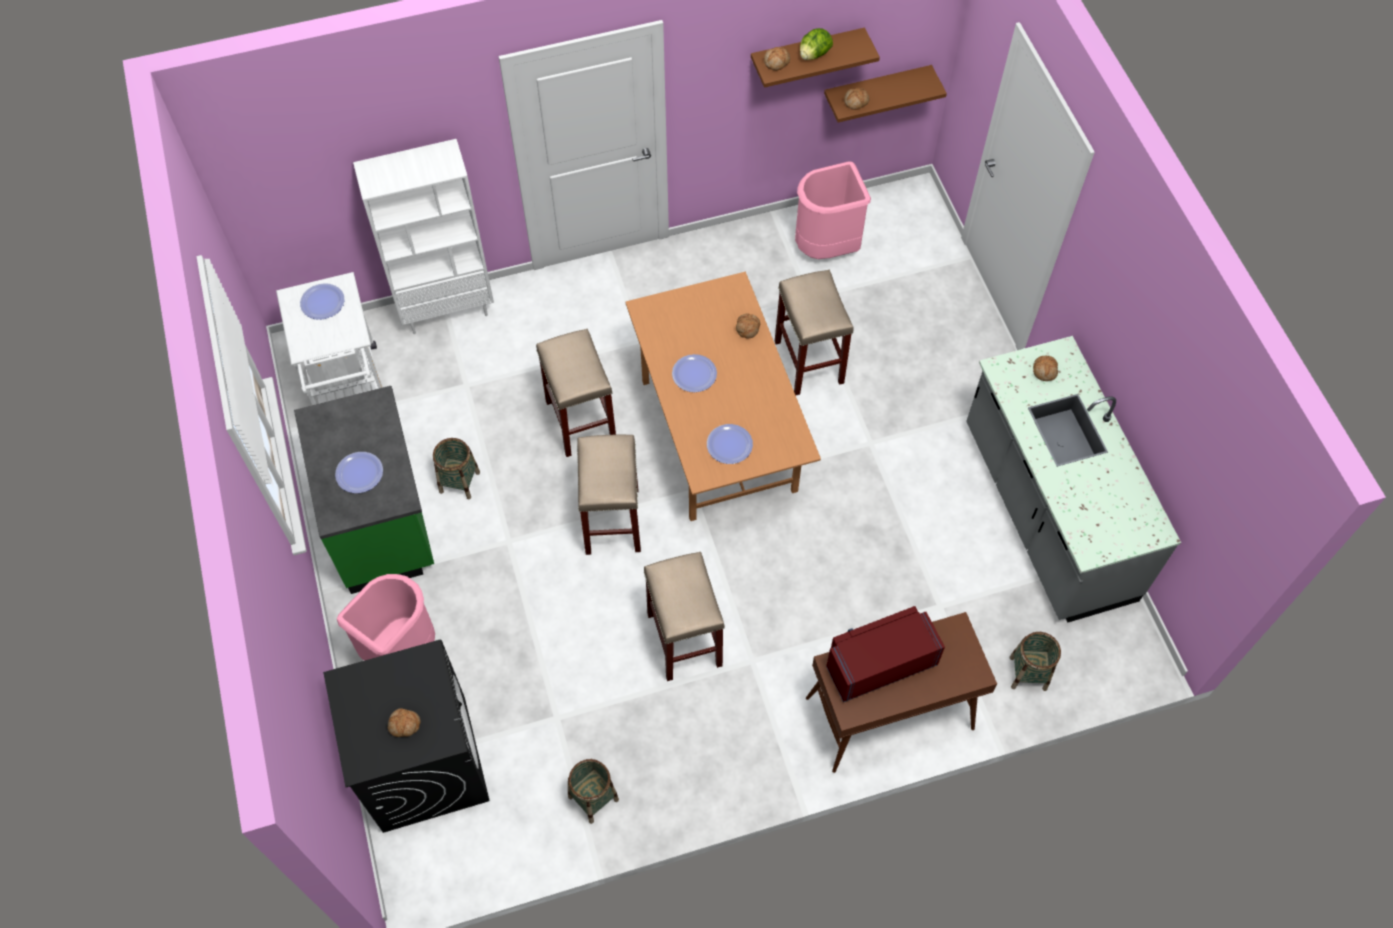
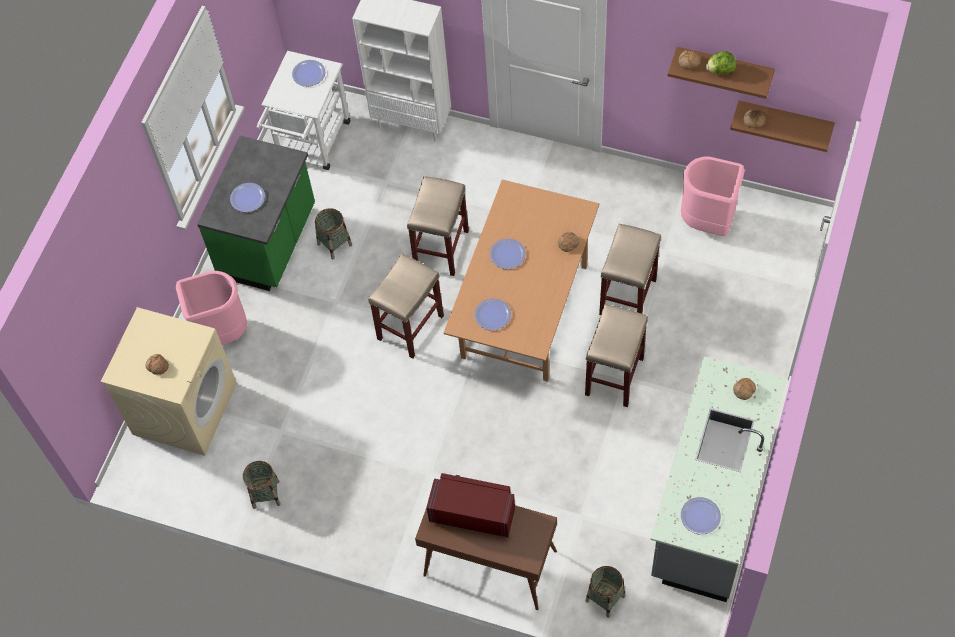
camera: 40 degrees right, 0 degrees up
(424, 762) = (185, 408): black washing machine -> beige washing machine
(685, 641) = (396, 433): beige stool -> beige stool (614, 377)
(1108, 519) = (700, 516): none -> plate

